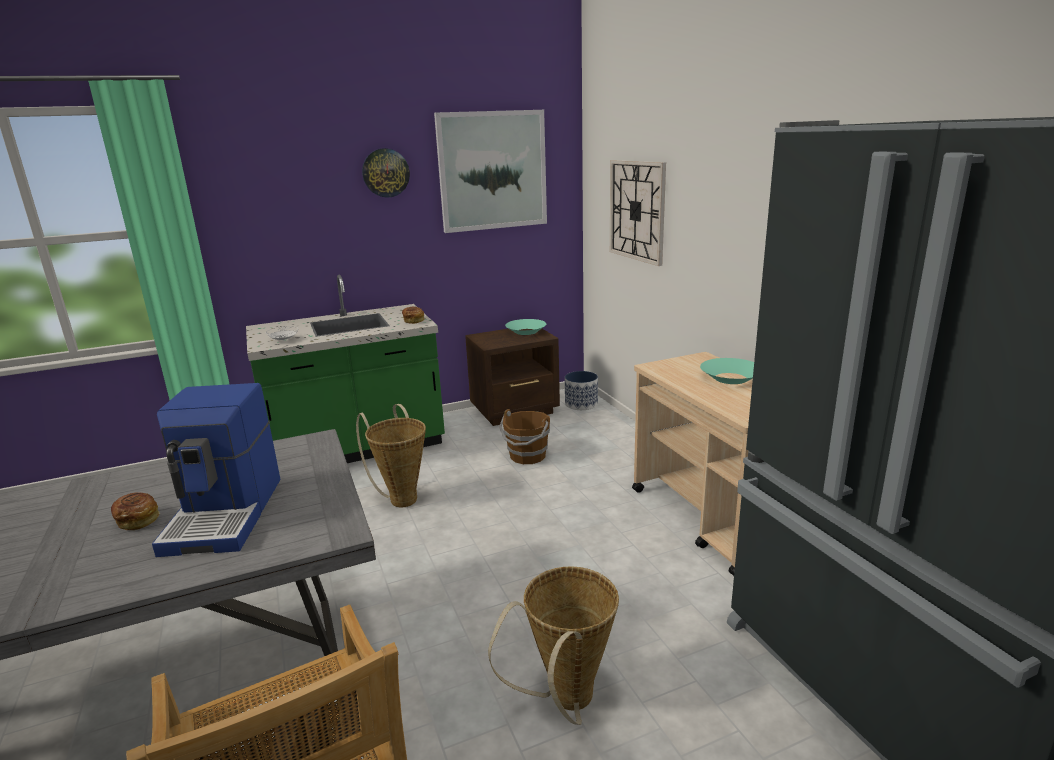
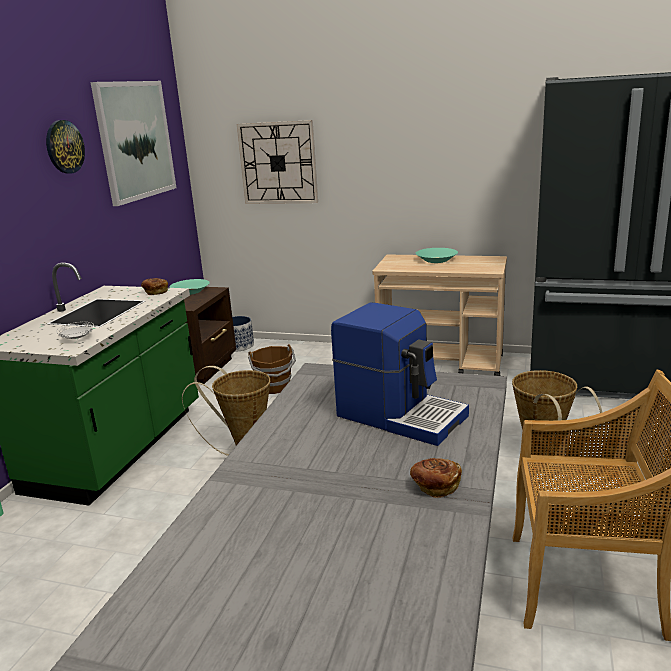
camera: 50 degrees left, 0 degrees up
(138, 520) = (358, 450): bread -> bread (435, 486)

